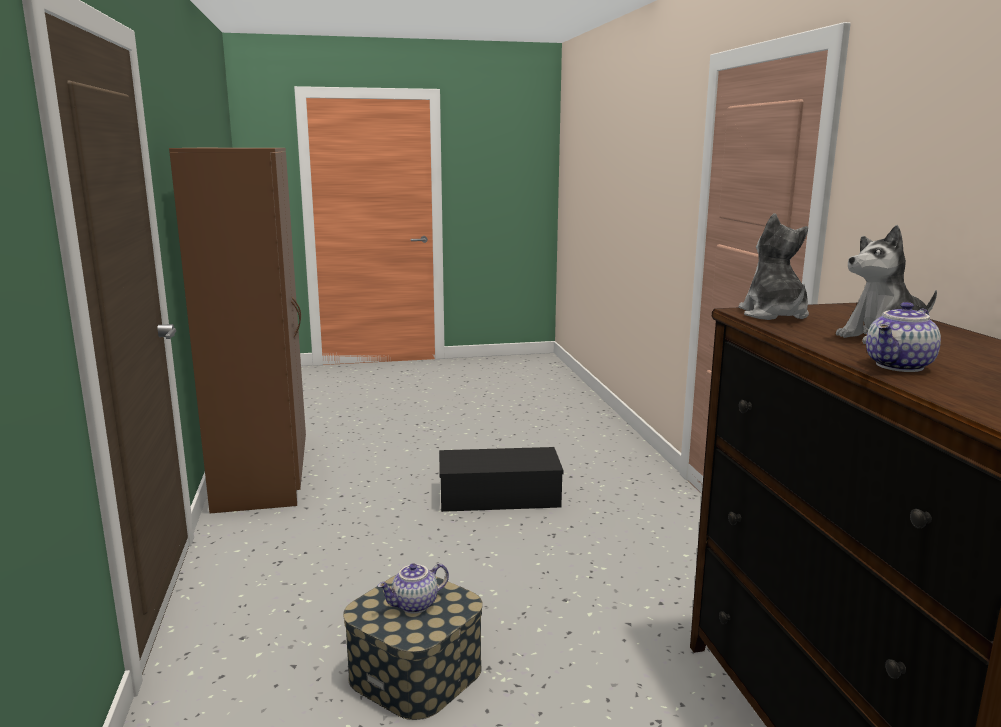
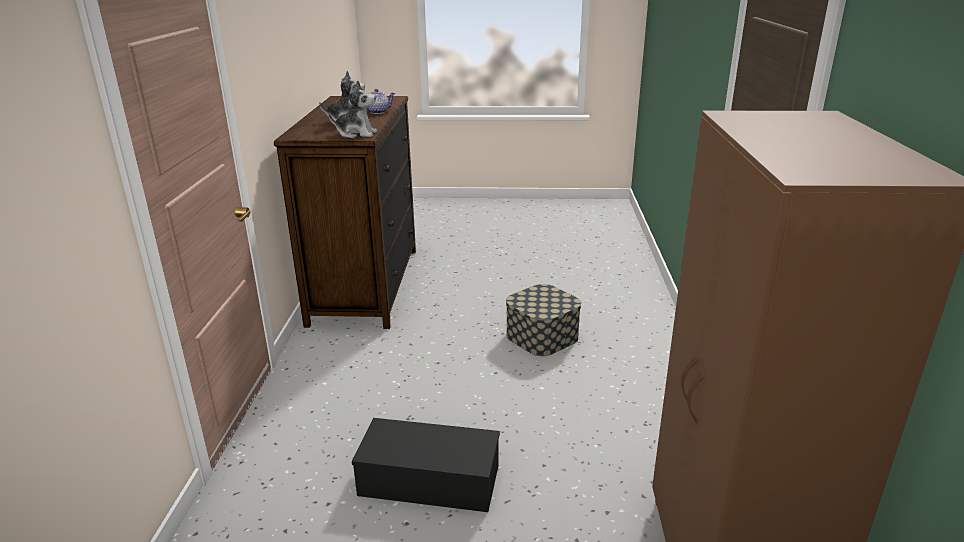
camera: 165 degrees left, 10 degrees up
(415, 605) = (542, 301): teapot -> none
(773, 315) = (356, 134): plush toy -> plush toy turned 90 degrees counterclockwise

